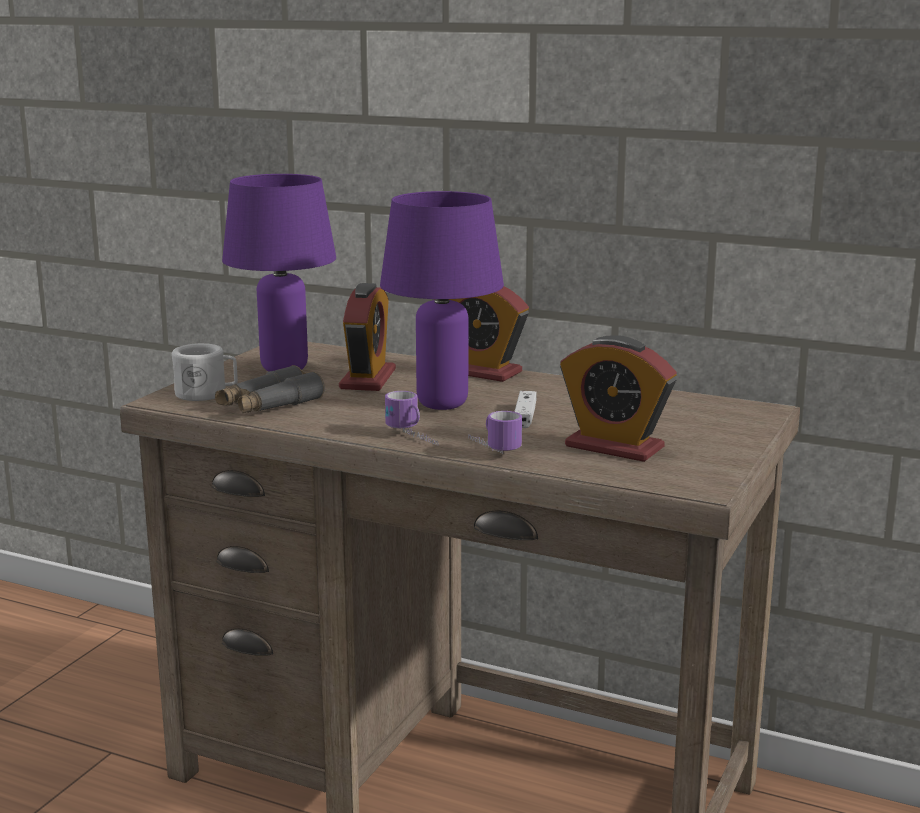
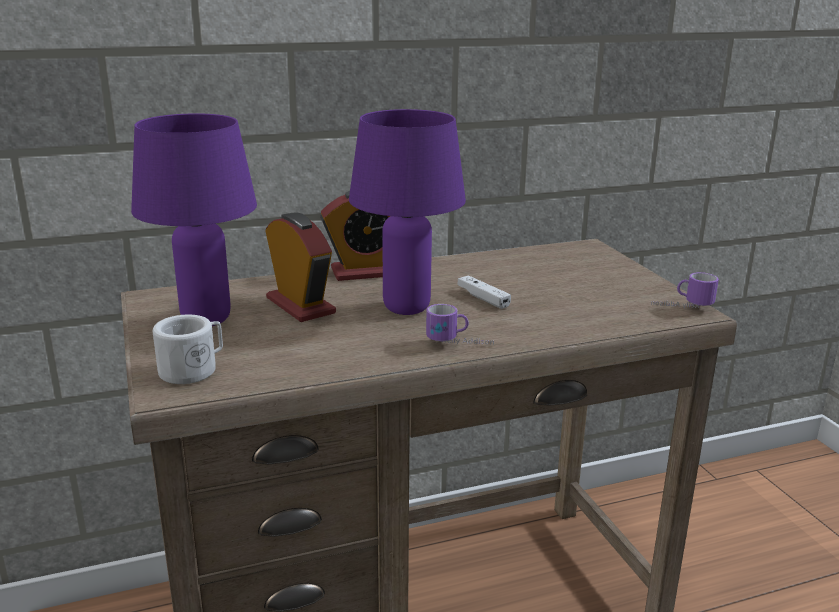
camera: 45 degrees left, 5 degrees up
(269, 405) = (278, 359): grey binoculars -> none
(491, 449) = (529, 333): mug -> mug (681, 307)
(614, 447) = (587, 302): alarm clock -> none

